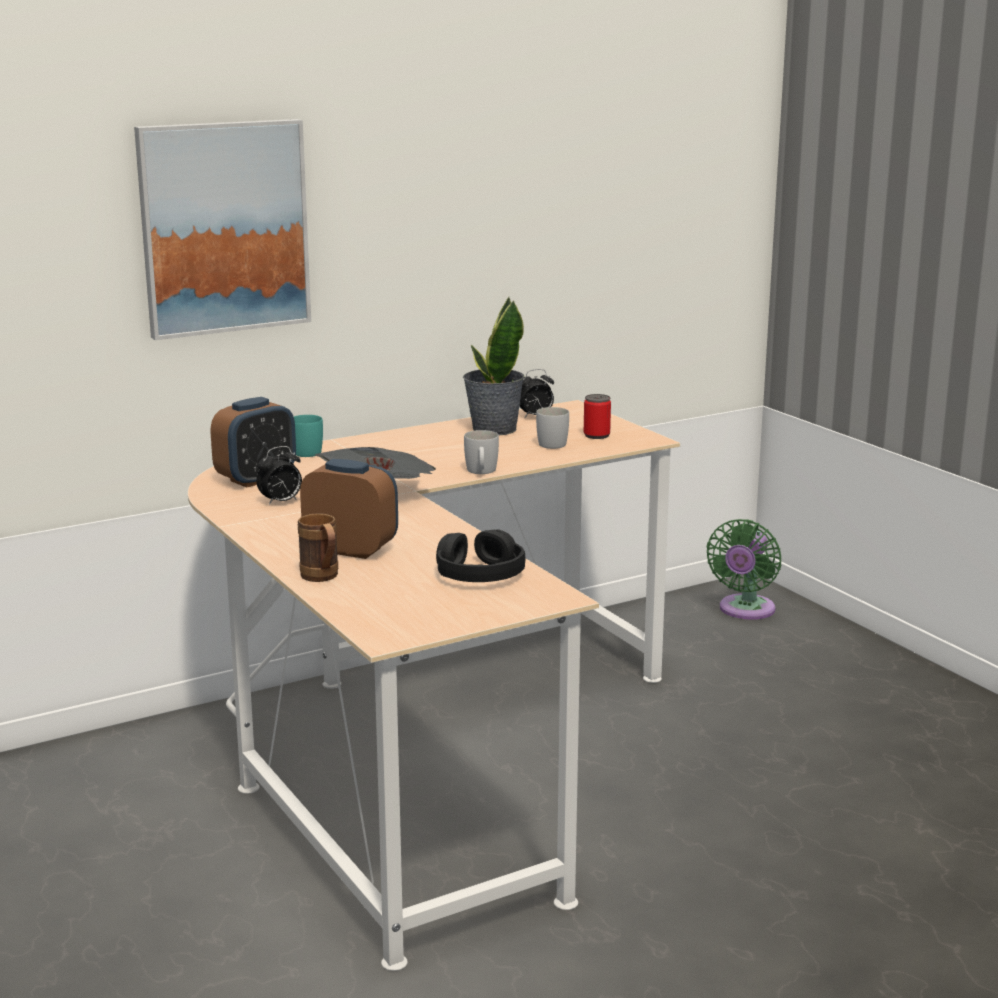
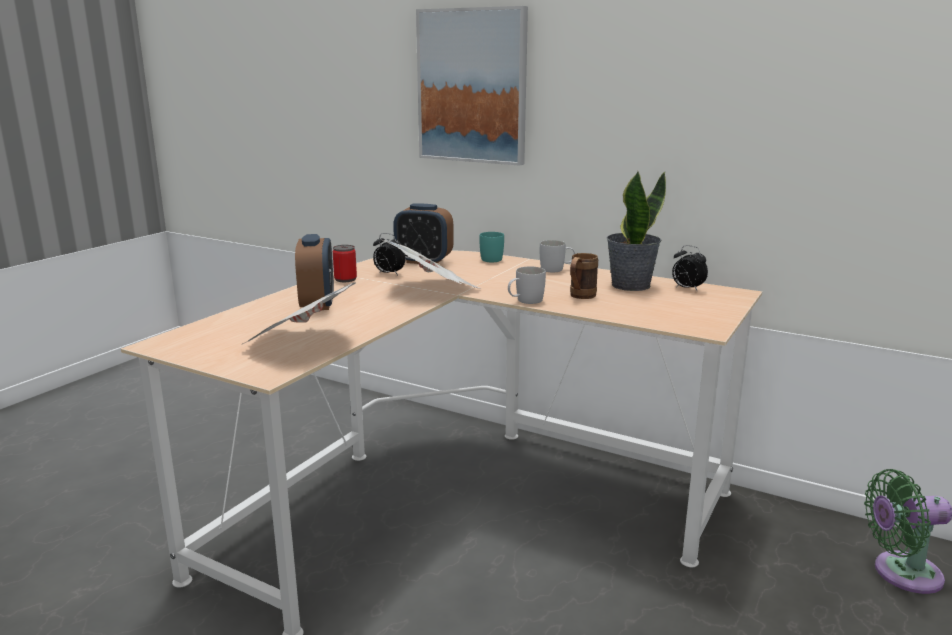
camera: 60 degrees right, 0 degrees up
(322, 578) = (257, 309): brown mug -> brown mug (579, 297)
(479, 574) = (301, 343): black headphones -> newspaper
(554, 443) = (633, 305): white mug -> white mug (556, 269)
(596, 435) = (680, 313): can -> can (345, 279)

